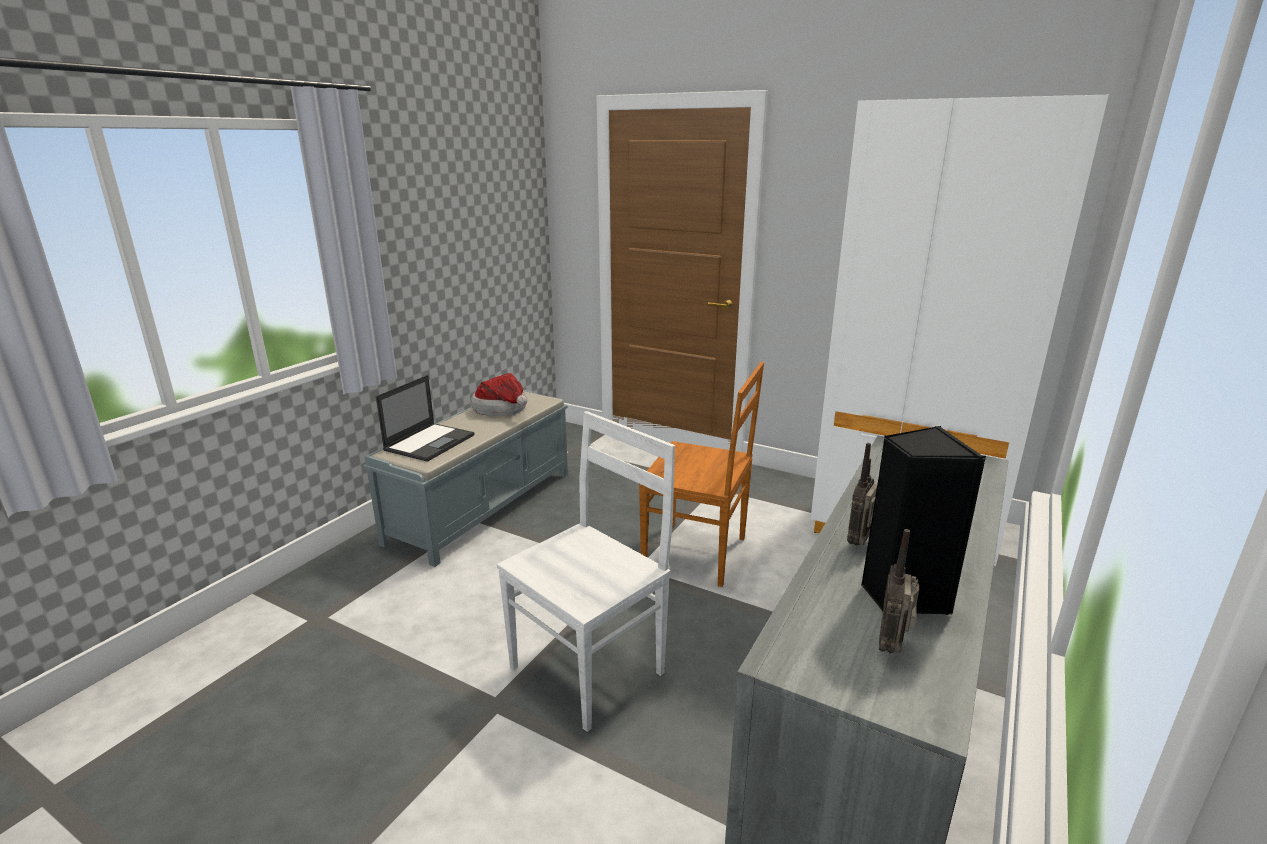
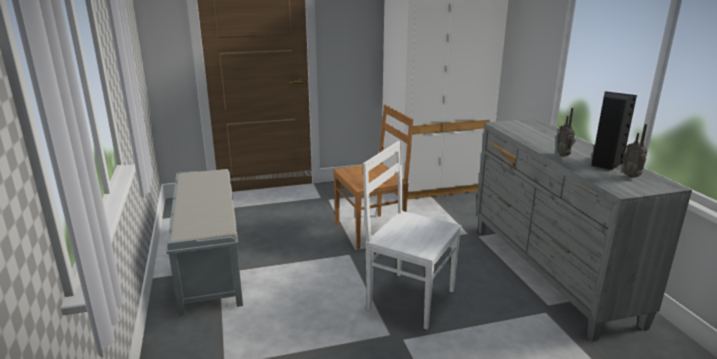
camera: 45 degrees left, 0 degrees up
(430, 442) = (197, 218): laptop -> none
(503, 410) = (203, 186): hat -> none
(590, 668) = (408, 298): white chair -> white chair turned 60 degrees counterclockwise

